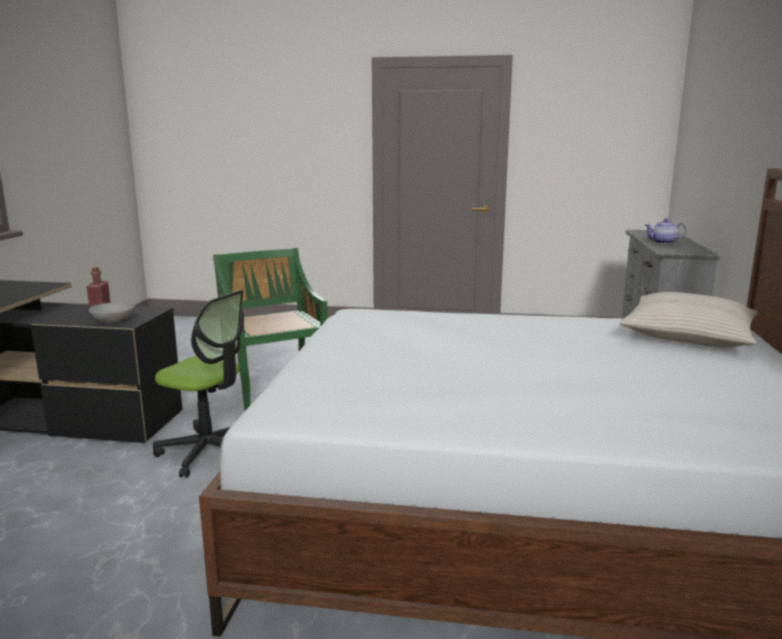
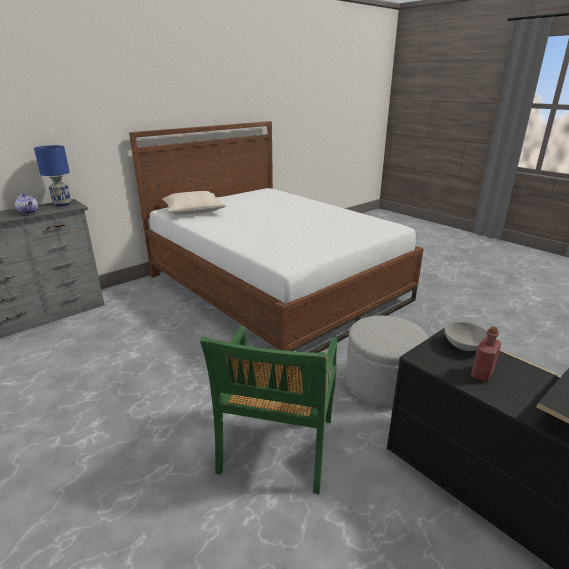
camera: 140 degrees left, 10 degrees up
(209, 451) = (382, 385): office chair -> grey ottoman
(688, 250) = (62, 204): none -> blue table lamp

